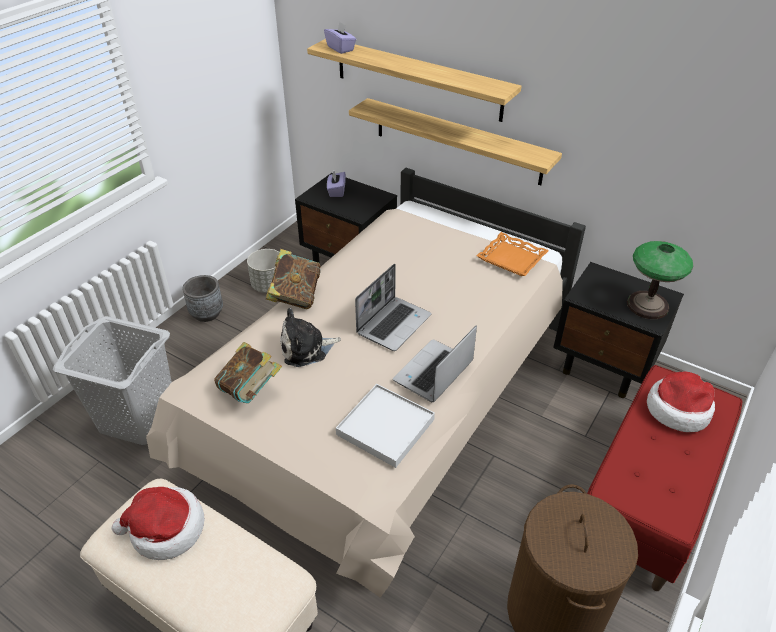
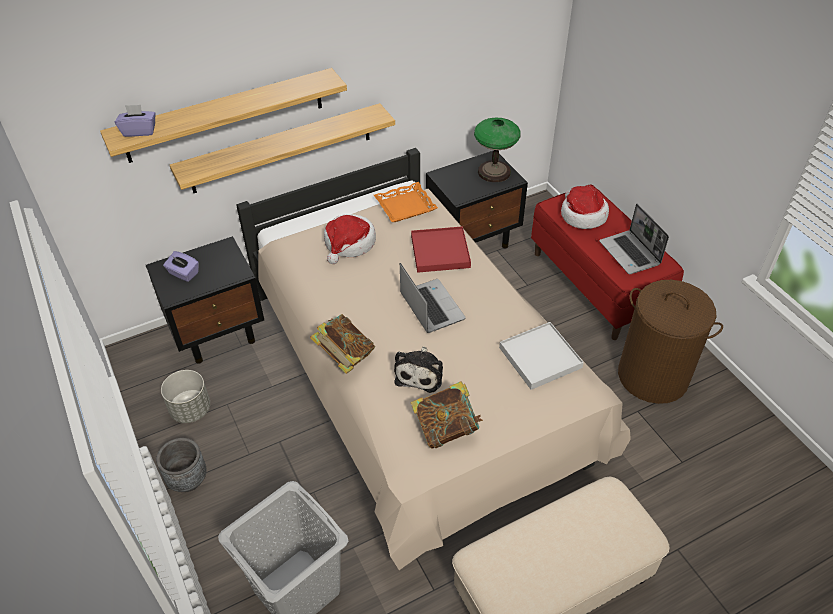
camera: 60 degrees left, 5 degrees up
(165, 530) = (528, 556): hat -> hat (349, 244)
(433, 373) = (502, 307): laptop -> laptop (630, 253)
(472, 303) = (440, 252): none -> red tray

